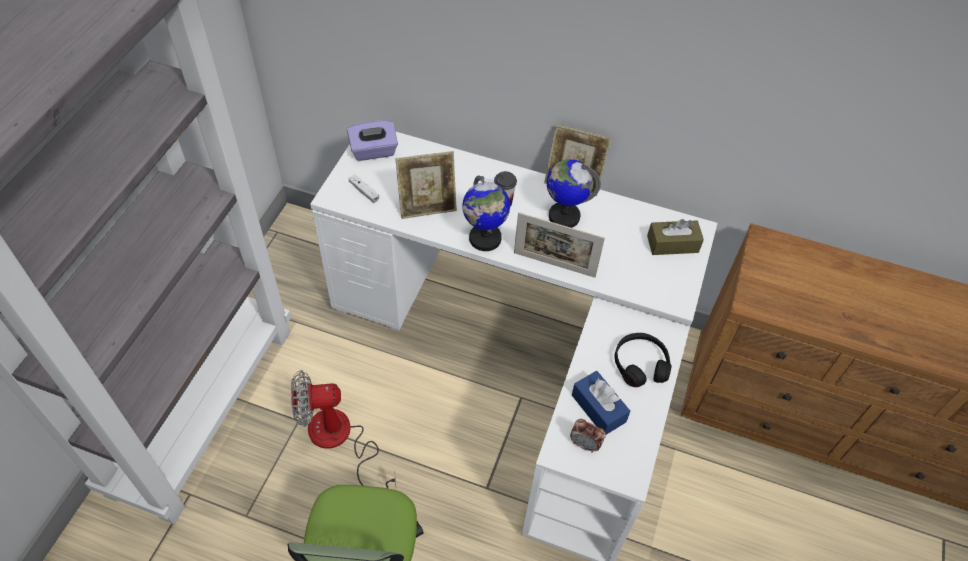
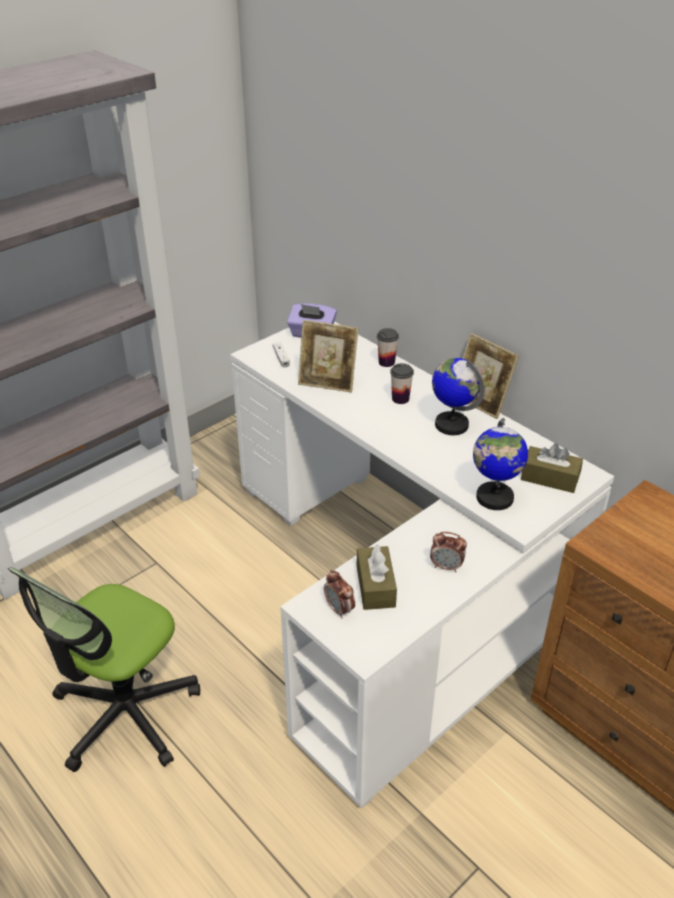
camera: 30 degrees right, 15 degrees down
(340, 440) = (180, 591): fan -> none
(465, 163) = (386, 362): none -> cup
(485, 239) = (361, 419): globe -> globe (494, 498)
(554, 265) = (413, 457): picture frame -> none
(598, 408) = (375, 586): blue tissue box -> brown tissue box
(640, 364) = (446, 566): black headphones -> alarm clock

